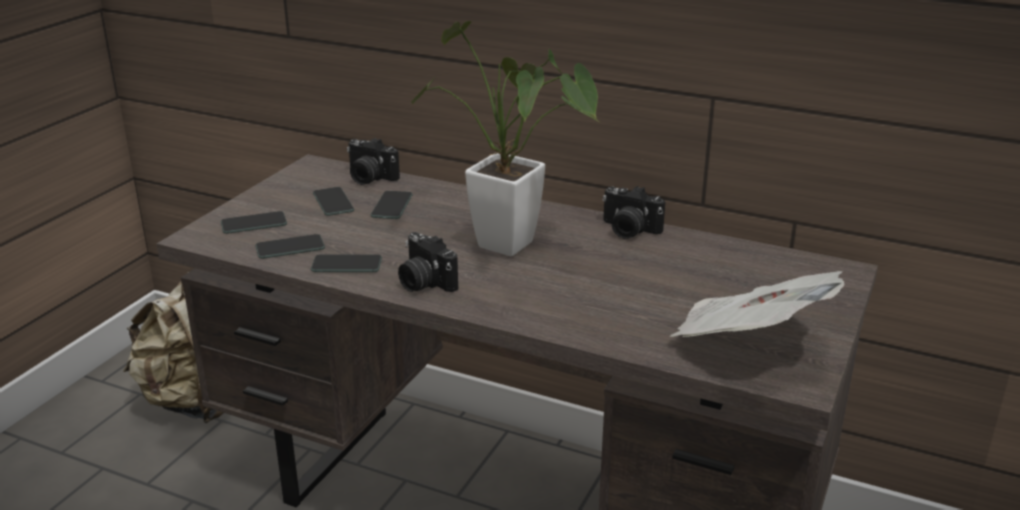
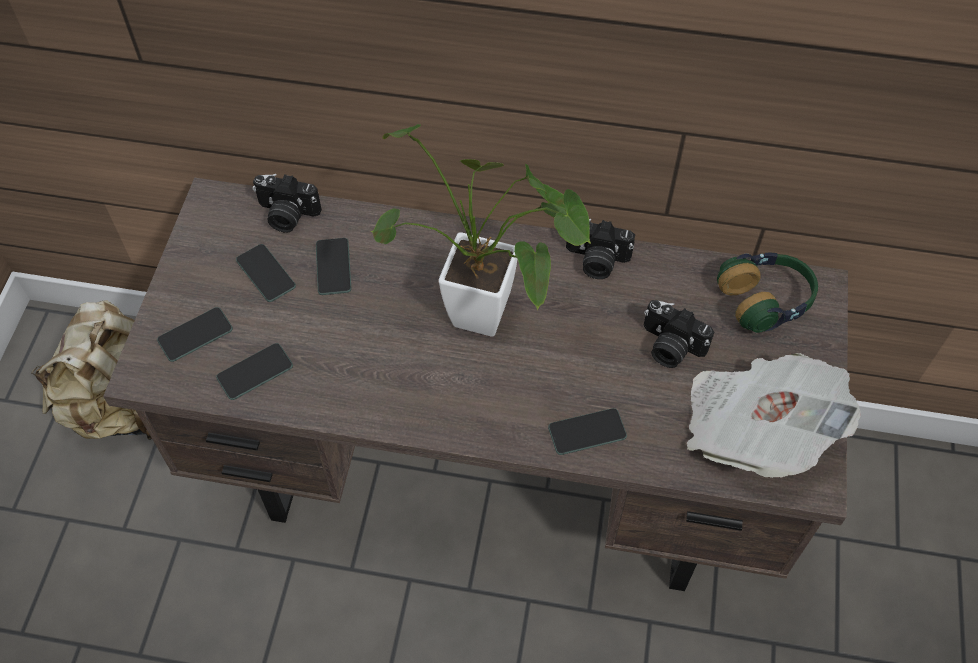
camera: 15 degrees left, 30 degrees up
(346, 265) = (328, 390): phone -> phone (587, 432)
(424, 283) = (420, 403): camera -> camera (669, 347)
(786, 271) = (765, 301): none -> headphones

